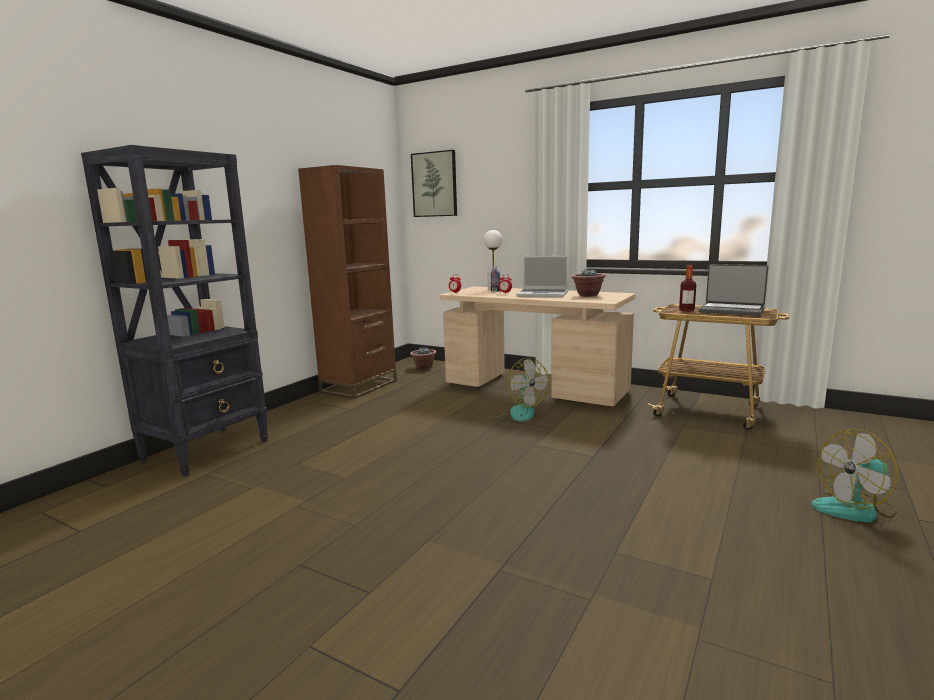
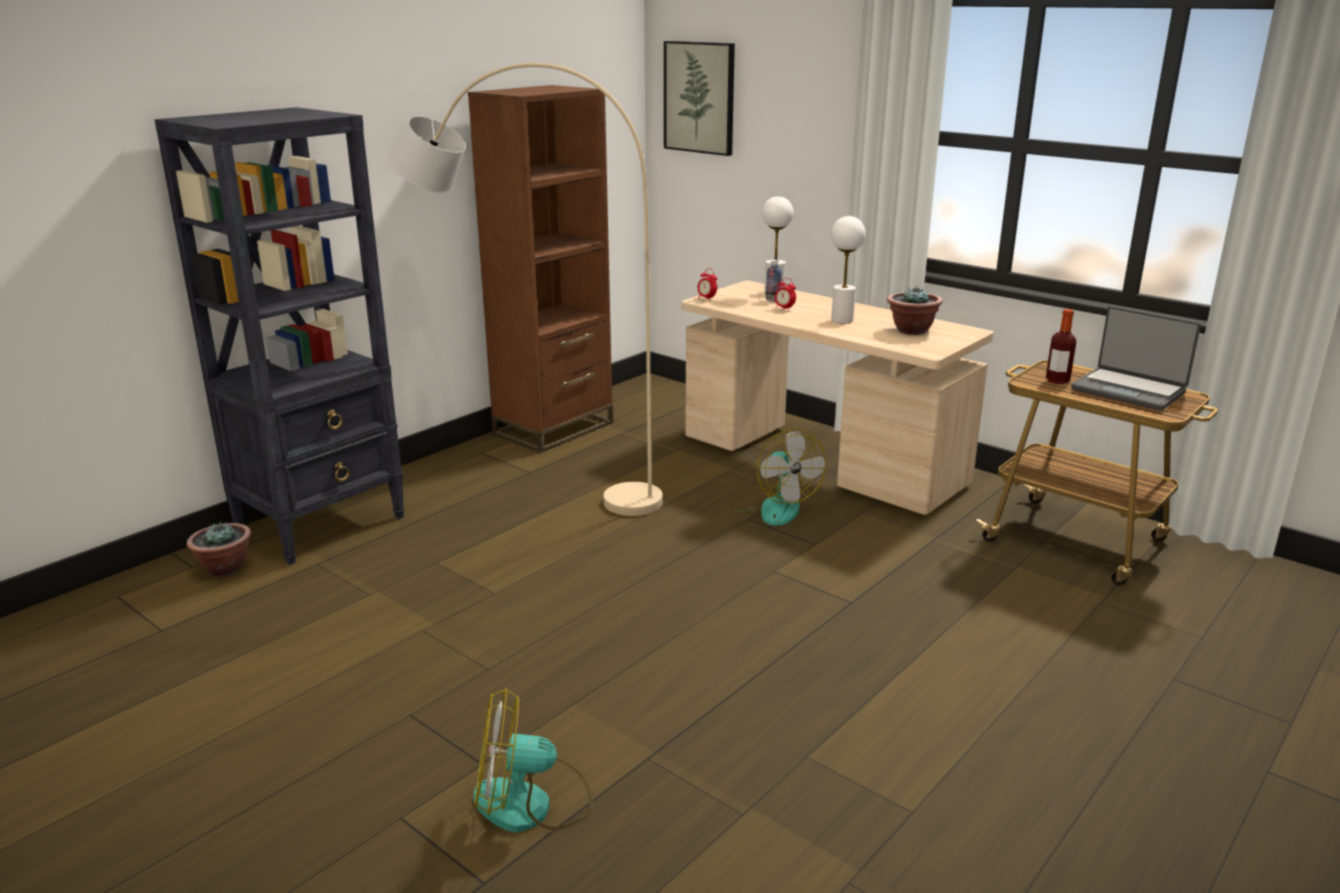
camera: 10 degrees right, 10 degrees up
(354, 416) = (532, 486): none -> beige floor lamp
(423, 367) = (663, 399): potted plant -> potted plant (225, 568)
(543, 294) = (842, 320): laptop -> white table lamp
(855, 509) = (1185, 742): fan -> fan (531, 804)

